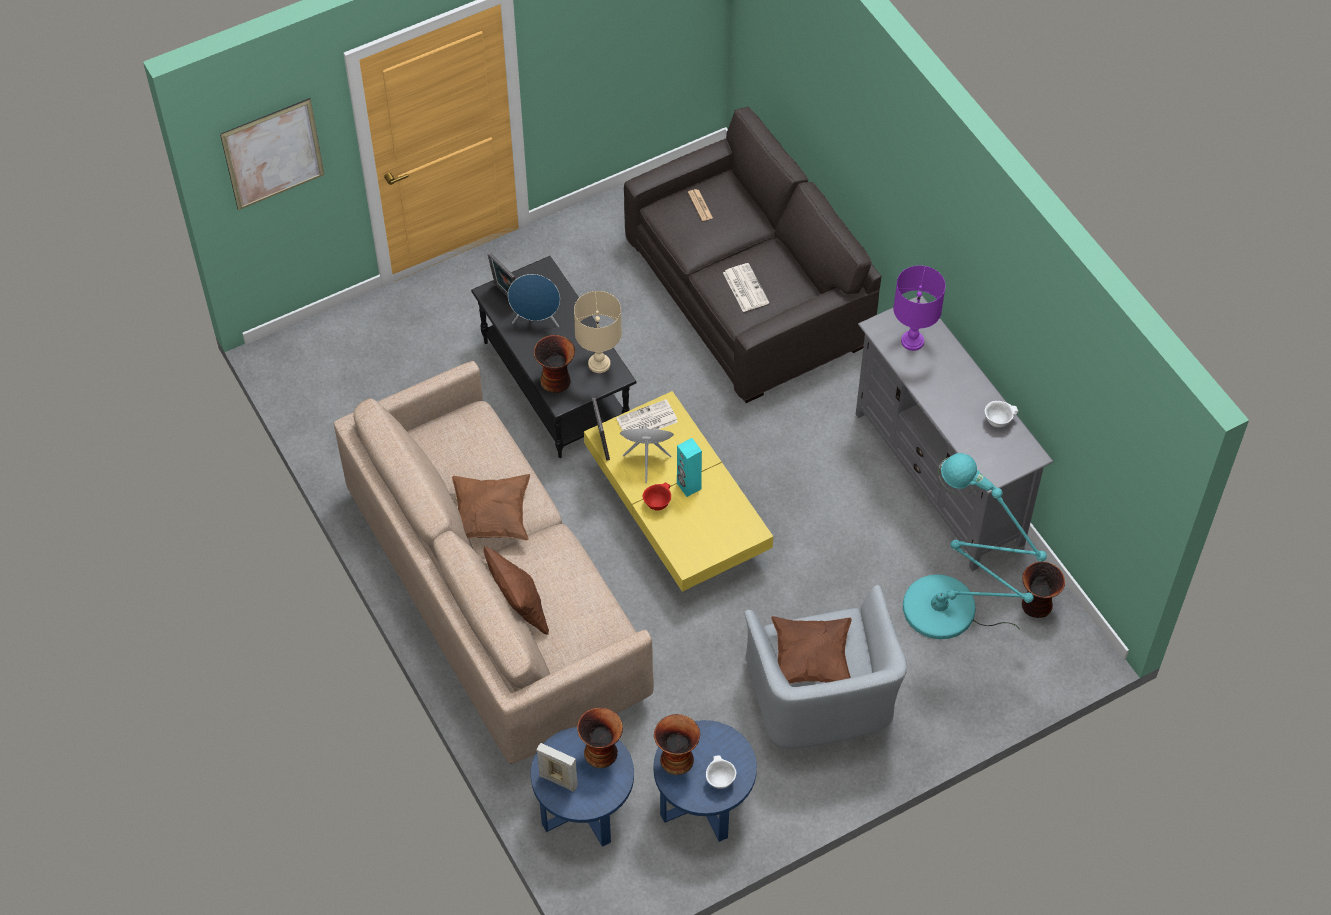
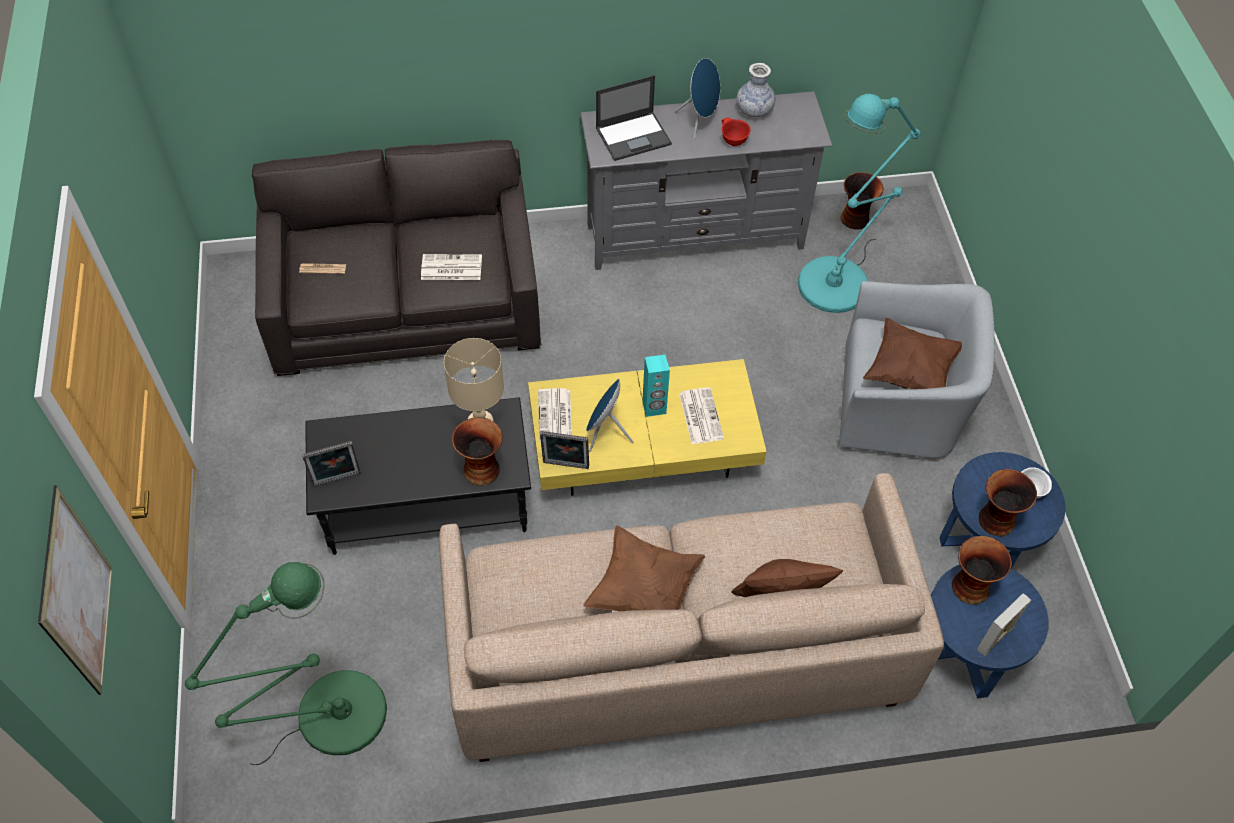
camera: 70 degrees left, 0 degrees up
(353, 395) = (330, 718): none -> green floor lamp
(536, 321) = (389, 462): blue speaker -> blue speaker (699, 121)
(657, 503) = (663, 441): red bowl -> red bowl (733, 141)
(696, 521) = (700, 415): none -> newspaper
(913, 341) = (634, 136): purple table lamp -> laptop
(998, 420) = (754, 110): white bowl -> vase

